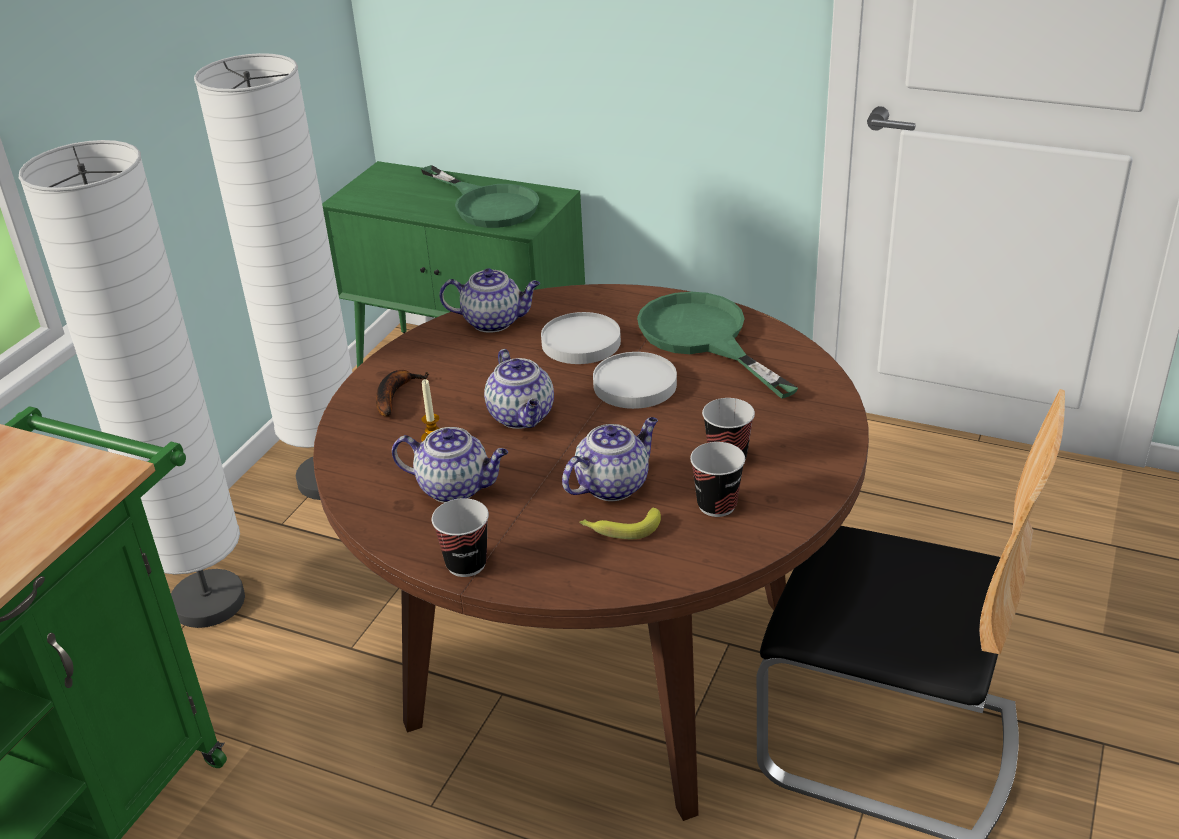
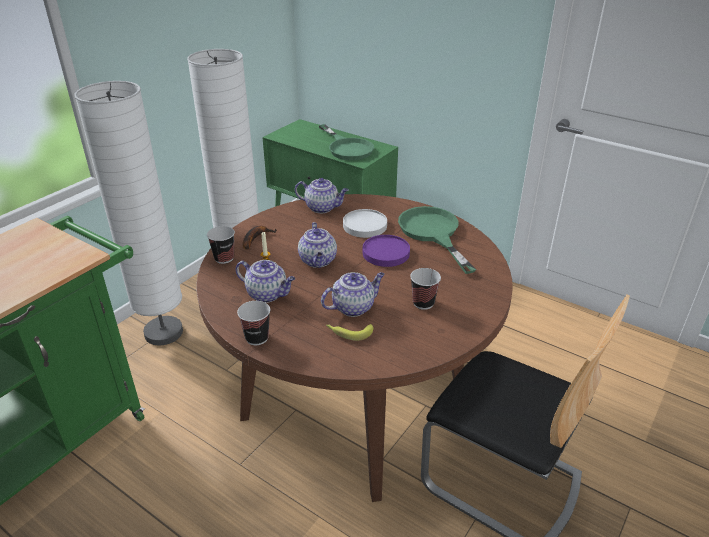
camera: 10 degrees right, 0 degrees up
(635, 384) = (386, 253): white plate -> purple plate
(717, 505) = (408, 329): cup -> cup (224, 258)

